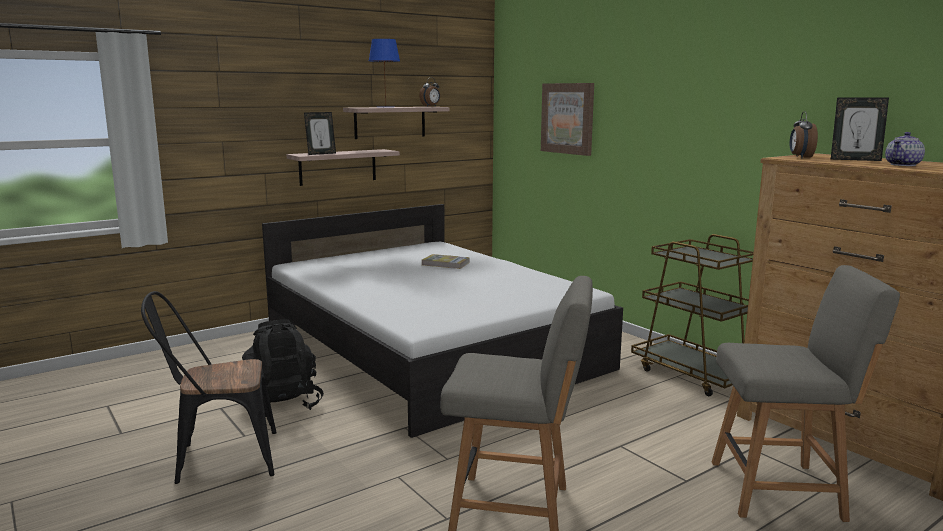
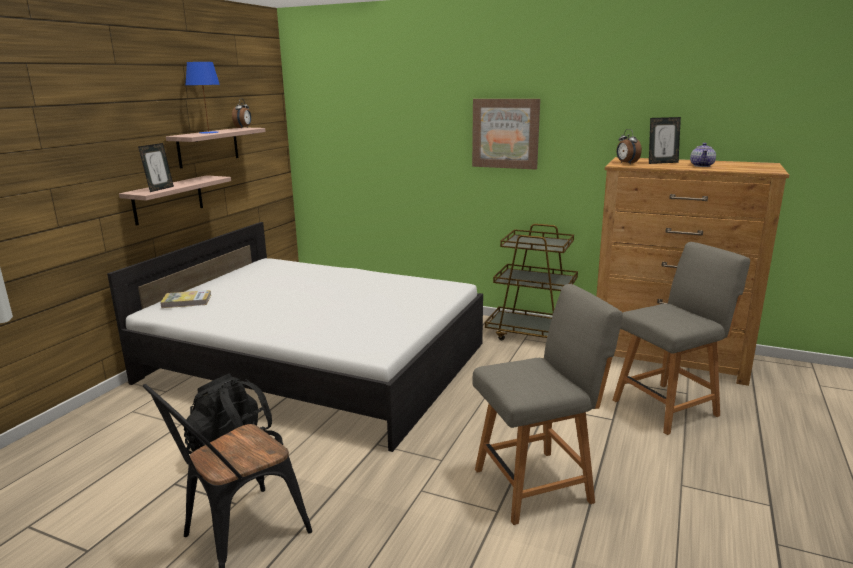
camera: 30 degrees left, 5 degrees up
(445, 264) = (307, 281): book -> book (186, 301)
(568, 118) = (378, 133): picture -> picture (505, 133)

